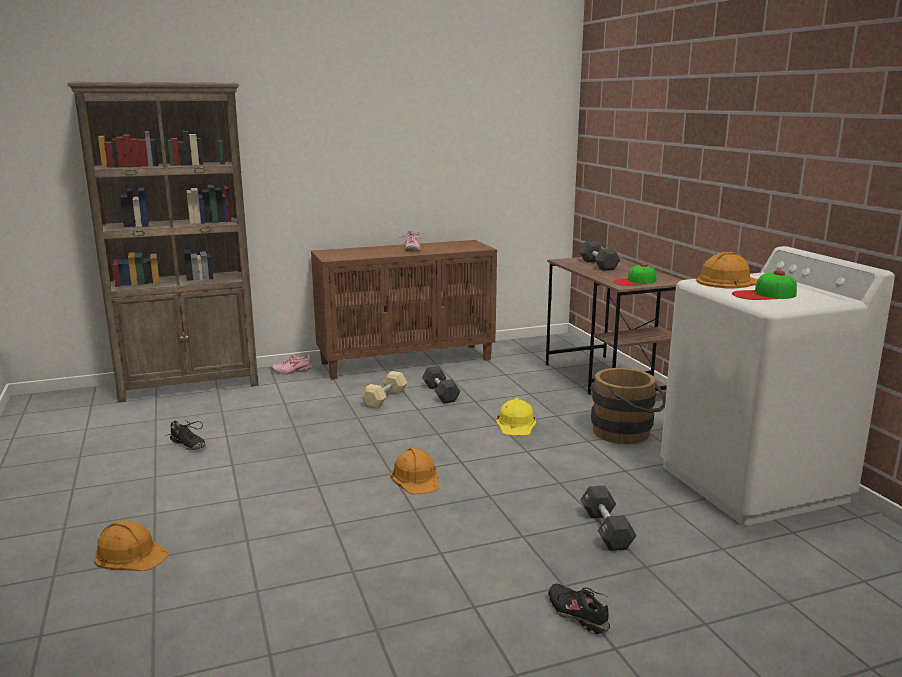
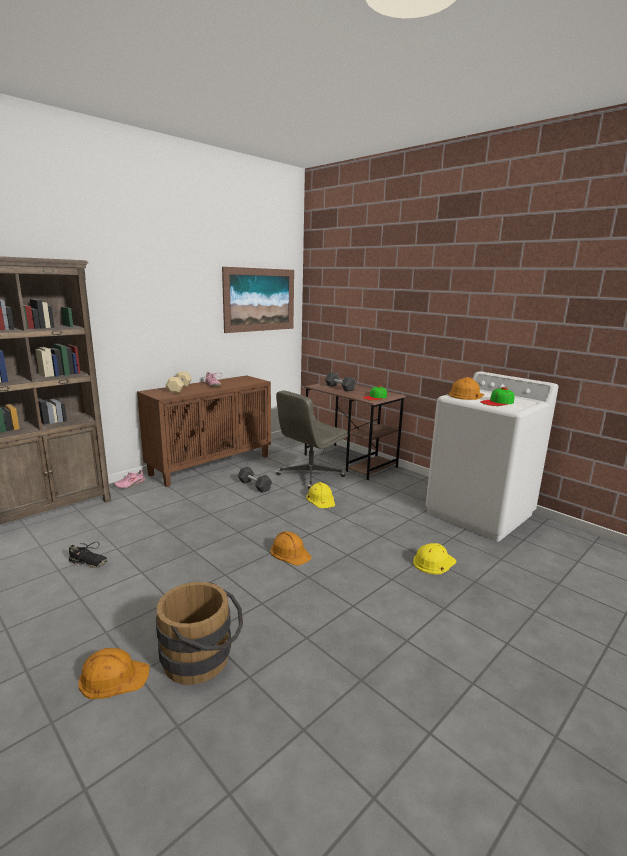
camera: 25 degrees left, 0 degrees up
(384, 399) = (219, 496): beige dumbbell -> beige dumbbell (179, 388)
(501, 130) = (260, 300): none -> picture
(527, 392) = (310, 476): none -> grey office chair
(578, 615) = (469, 626): black shoe -> none
(606, 530) = (433, 562): black dumbbell -> yellow hard hat
(627, 433) = (390, 494): brown bucket -> brown bucket (203, 659)

